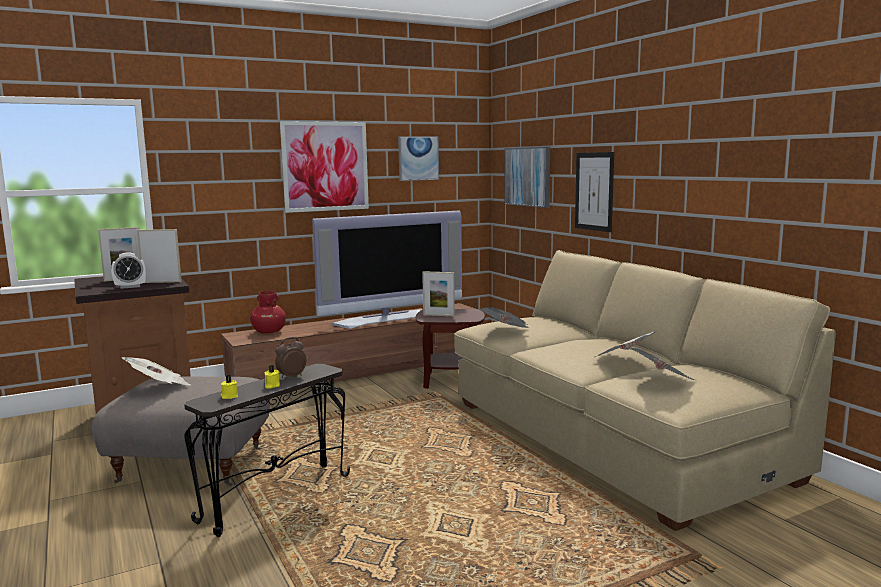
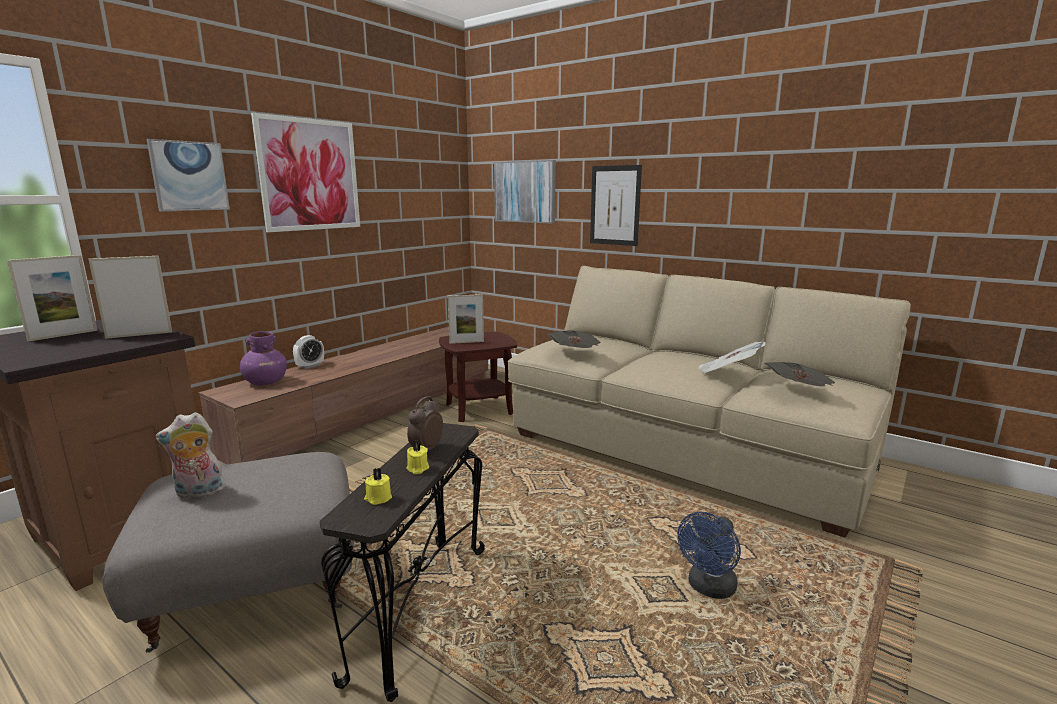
camera: 25 degrees left, 5 degrees up
(130, 287) = (93, 347): alarm clock -> alarm clock (310, 366)
(159, 387) = (198, 493): newspaper -> plush toy
(268, 332) = (265, 382): red vase -> purple vase
(390, 318) = (397, 350): television -> none
(418, 158) = (406, 170): picture -> picture (189, 176)
(496, 534) = (709, 588): none -> blue fan

